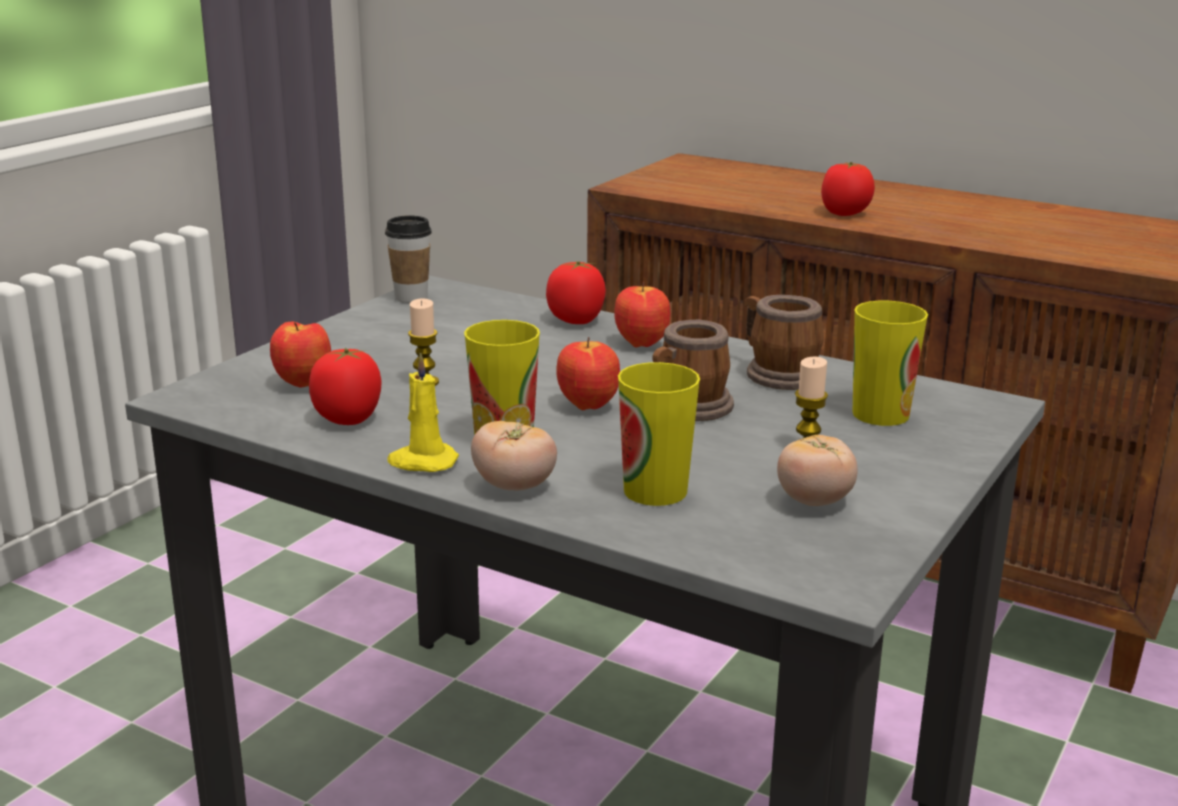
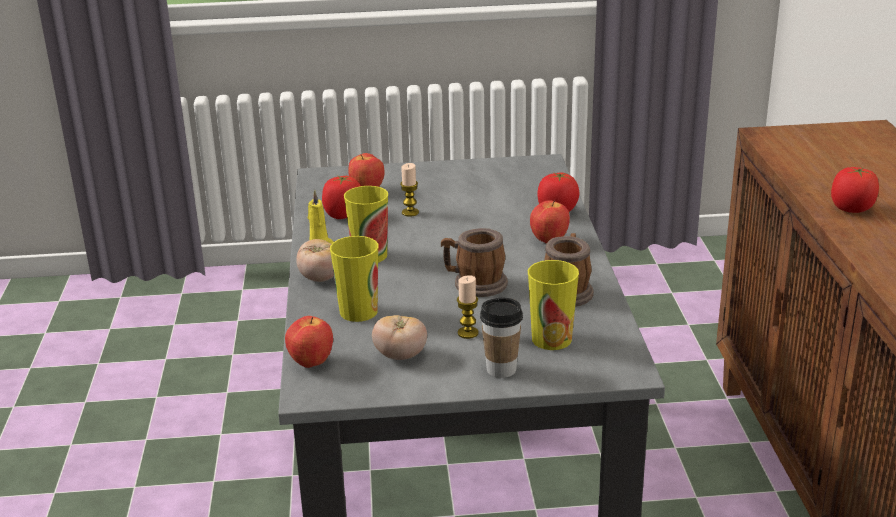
camera: 55 degrees right, 5 degrees up
(411, 297) = (517, 164): cup -> cup (501, 369)
(587, 406) = (438, 259): apple -> apple (311, 363)

